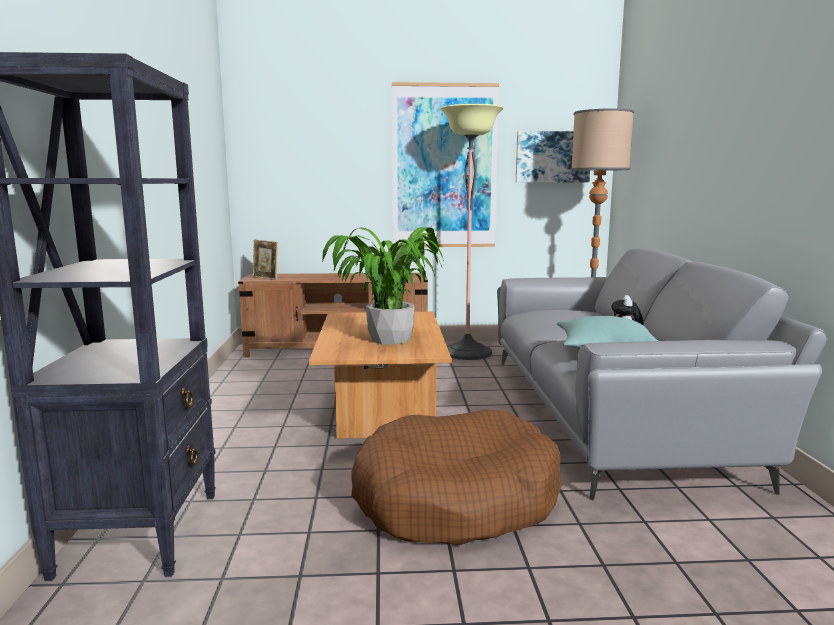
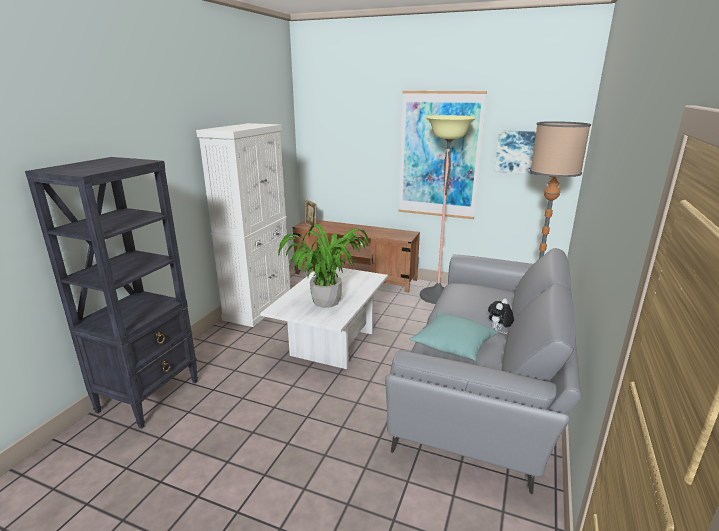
camera: 25 degrees right, 10 degrees up
(224, 398) = (259, 307): none -> white cabinet
(381, 415) = (331, 342): brown coffee table -> white coffee table
(455, 499) = (311, 424): brown dog bed -> none

